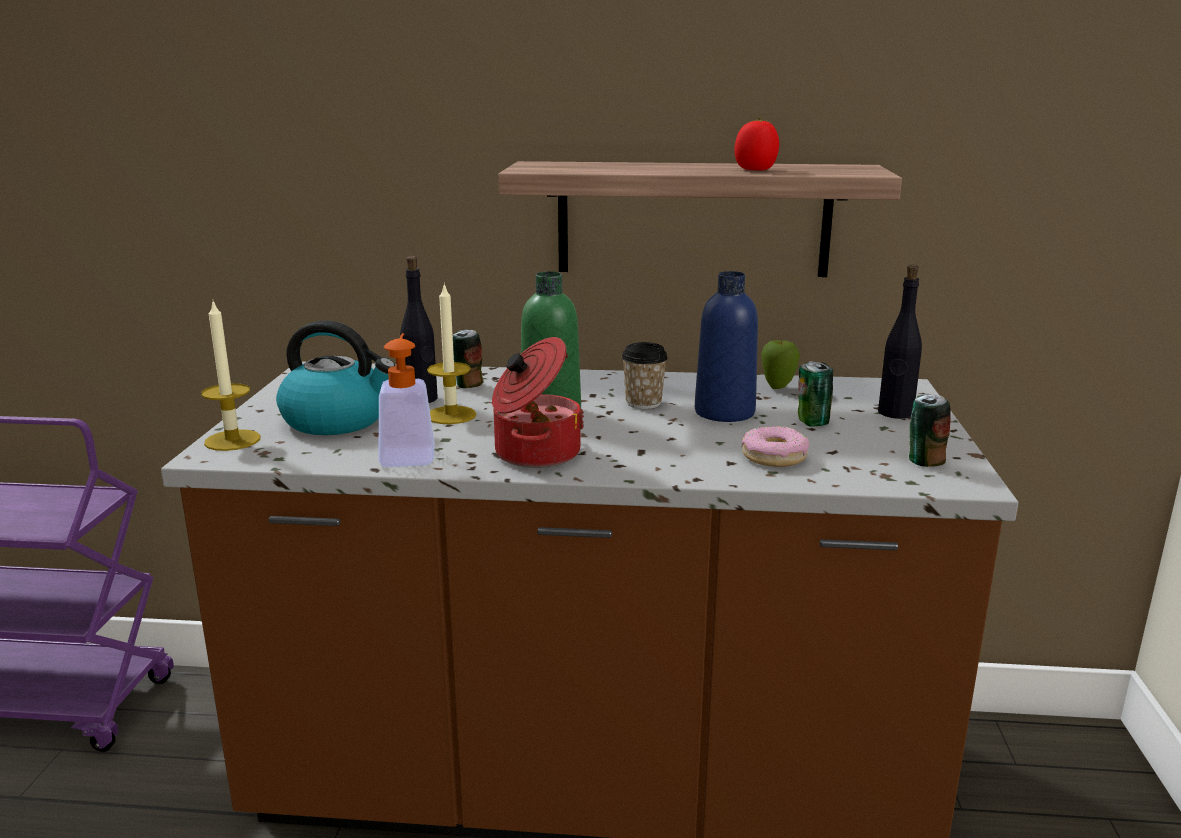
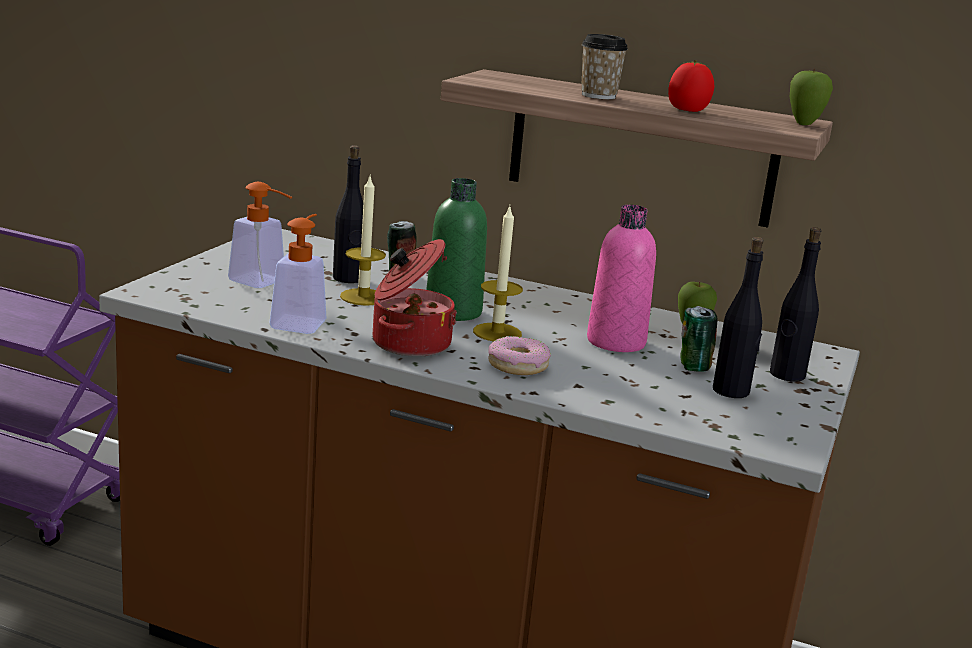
camera: 15 degrees right, 0 degrees up
(232, 440) = (167, 283): candle -> candle (497, 332)
(337, 420) = (264, 283): kettle -> soap dispenser
(643, 403) = (546, 319): cup -> cup (598, 96)
(724, 412) = (616, 342): blue bottle -> pink bottle
(773, 456) = (624, 388): donut -> donut (518, 365)
(866, 168) = (804, 124): none -> apple
(866, 438) = (731, 391): none -> black bottle
(924, 461) = (767, 421): can -> none

